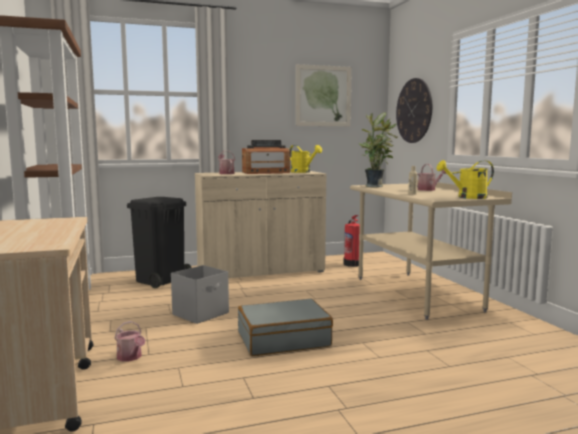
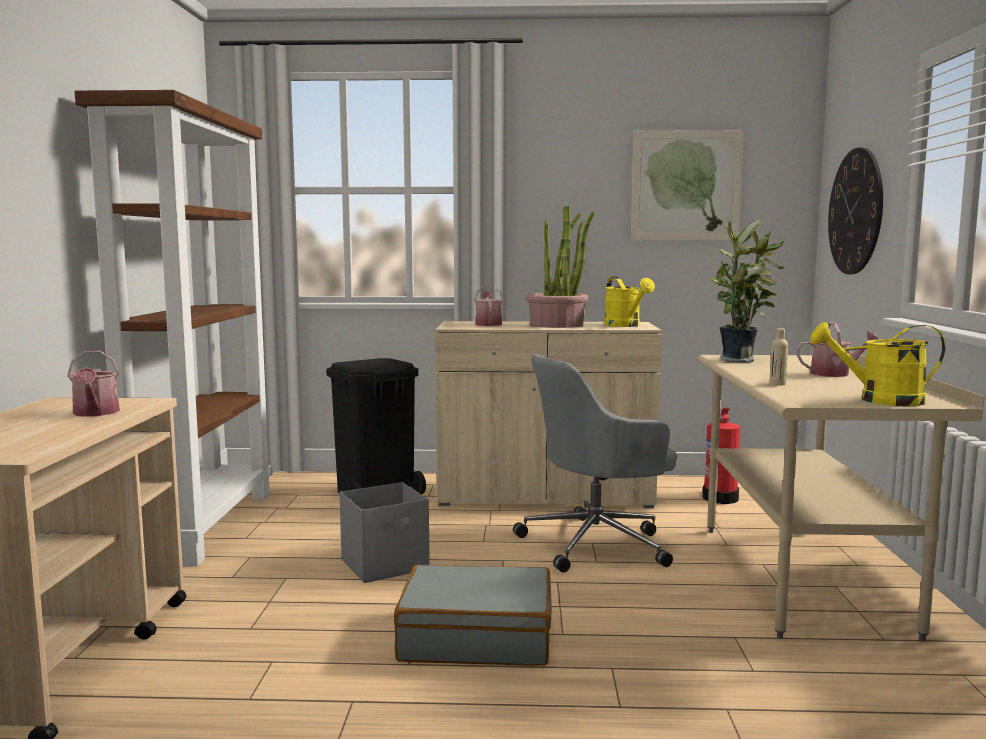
camera: 20 degrees right, 0 degrees up
(130, 357) = (221, 629): watering can -> watering can (95, 413)
(266, 172) = (557, 325): radio -> potted plant
(309, 290) = (597, 544): none -> grey office chair

